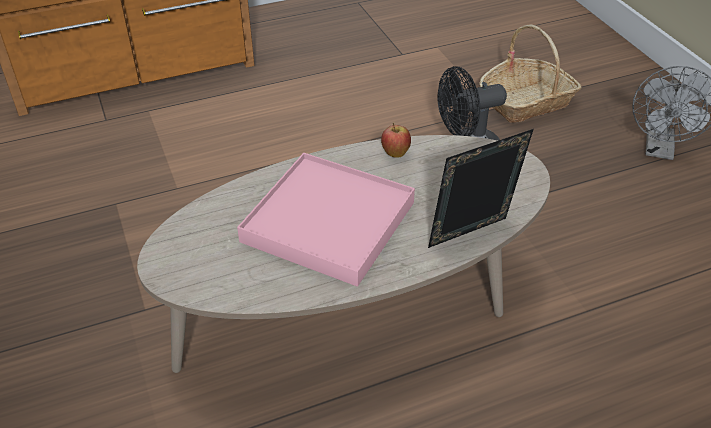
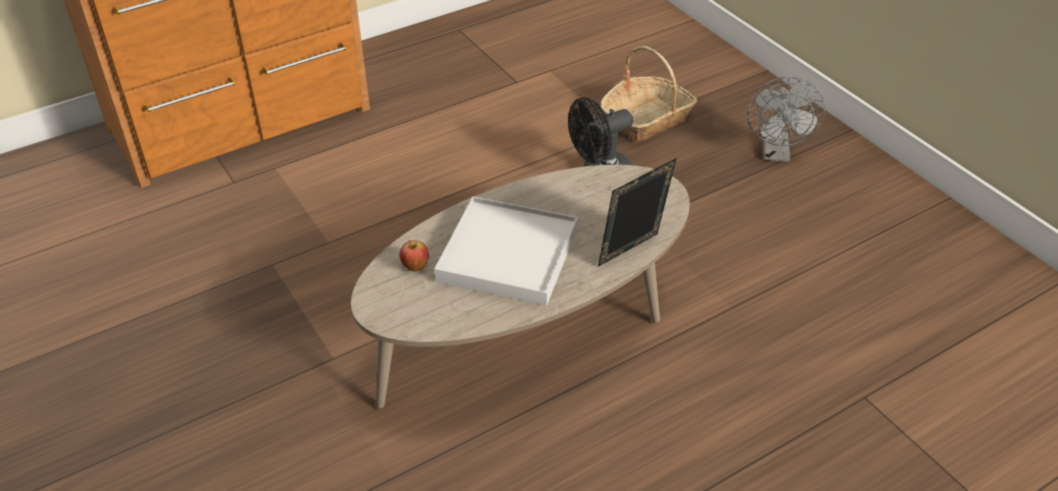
camera: 10 degrees left, 0 degrees up
(329, 222) = (508, 255): pink tray -> white tray
(395, 154) = (550, 188): apple -> apple (415, 267)

